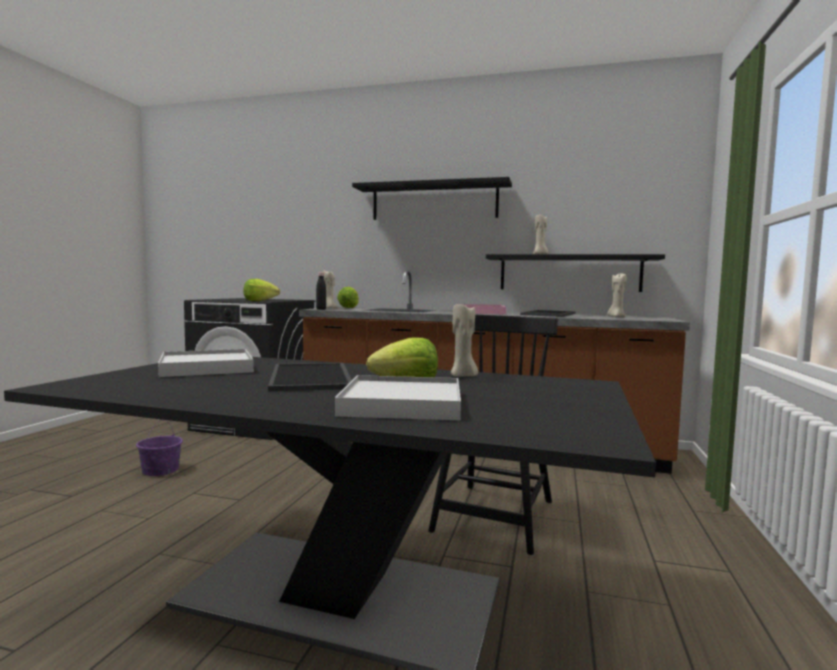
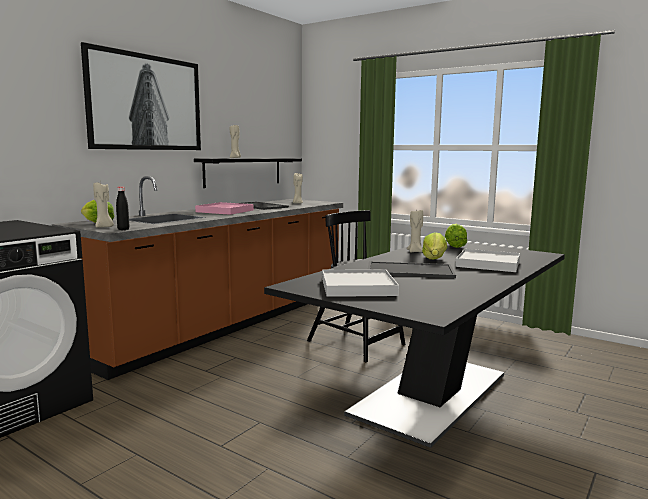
camera: 70 degrees left, 5 degrees up
(161, 470) = (121, 470): purple bucket -> none
(259, 301) = (38, 231): lettuce -> lettuce (454, 246)
(434, 202) = (145, 102): black shelf -> picture

